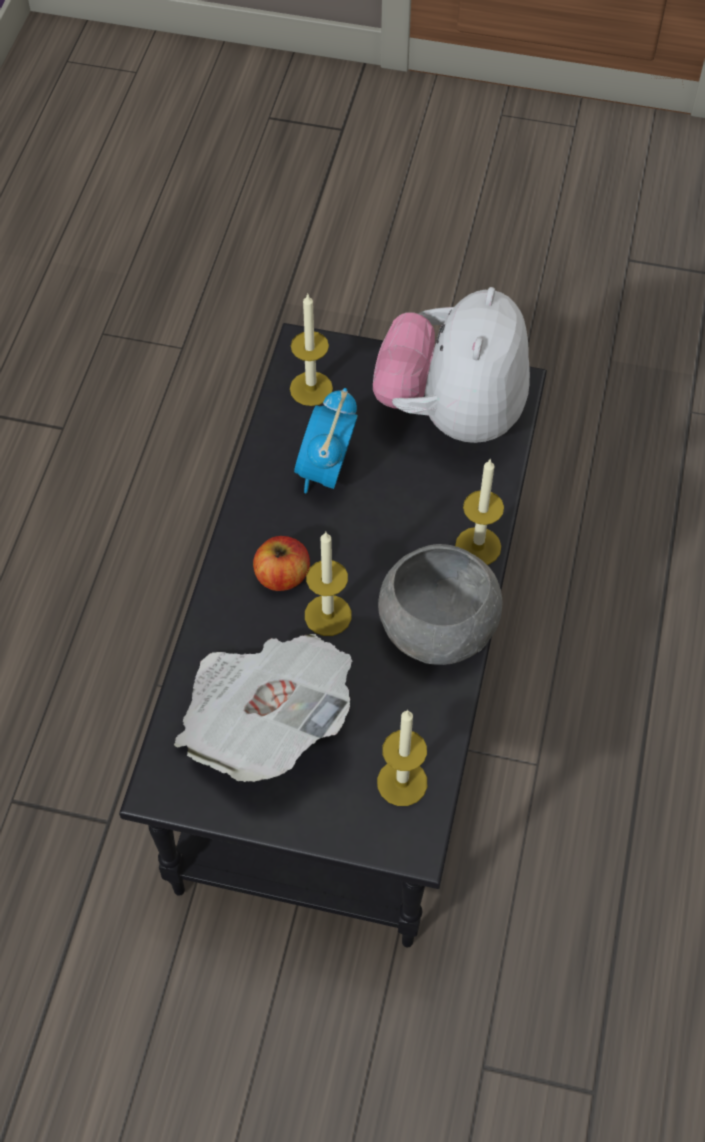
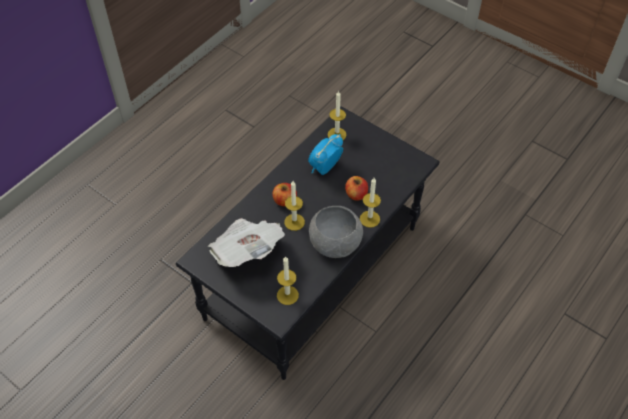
camera: 25 degrees right, 5 degrees down
(422, 504) = (356, 194): none -> apple
(452, 412) = (389, 164): plush toy -> none

